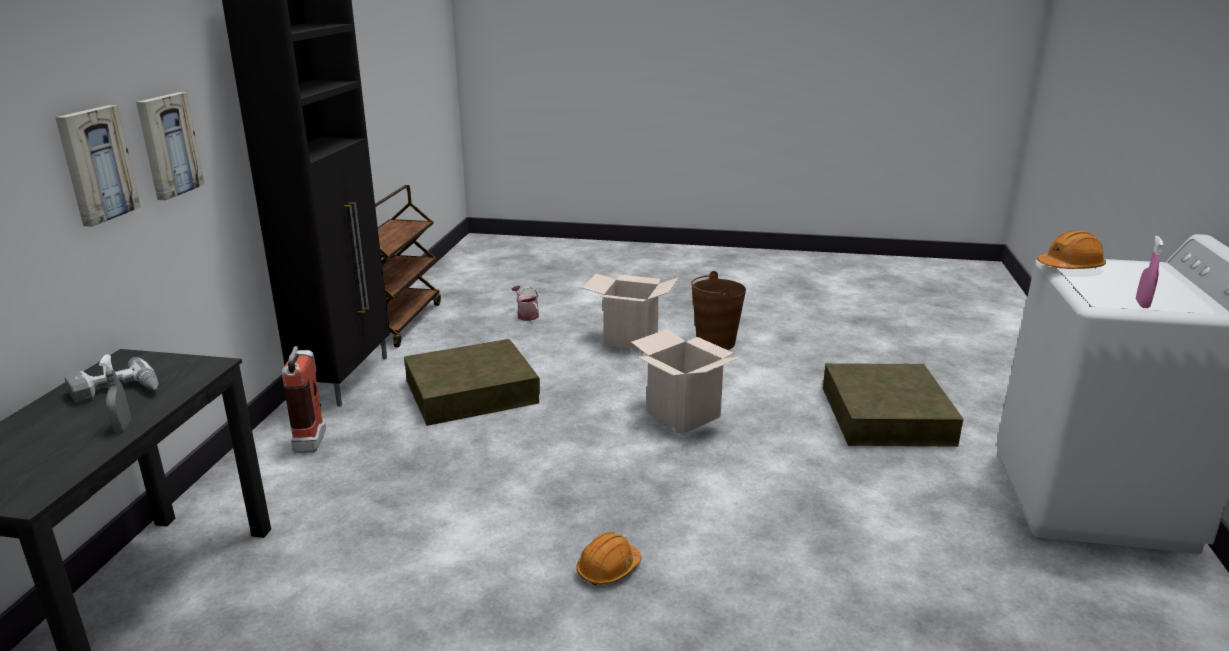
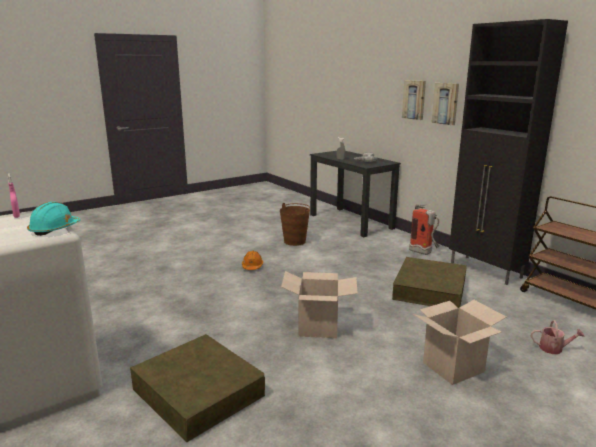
camera: 135 degrees right, 5 degrees down
(715, 343) = (401, 401): brown bucket -> brown bucket (295, 241)
(1070, 267) = (54, 229): orange hard hat -> turquoise hard hat

